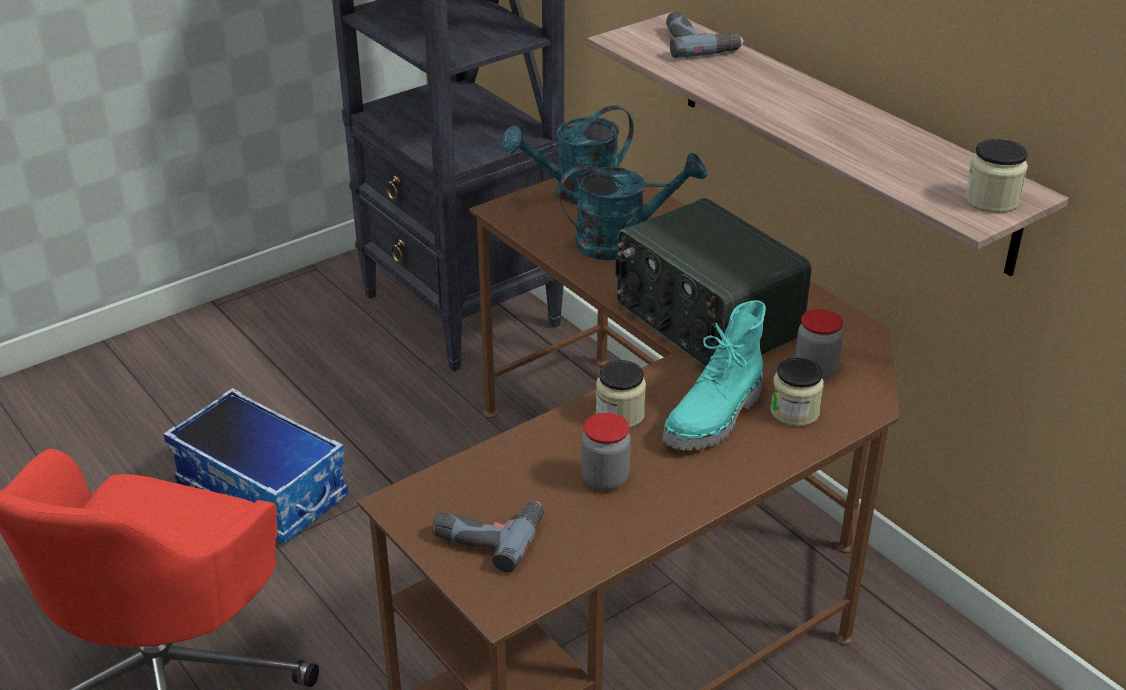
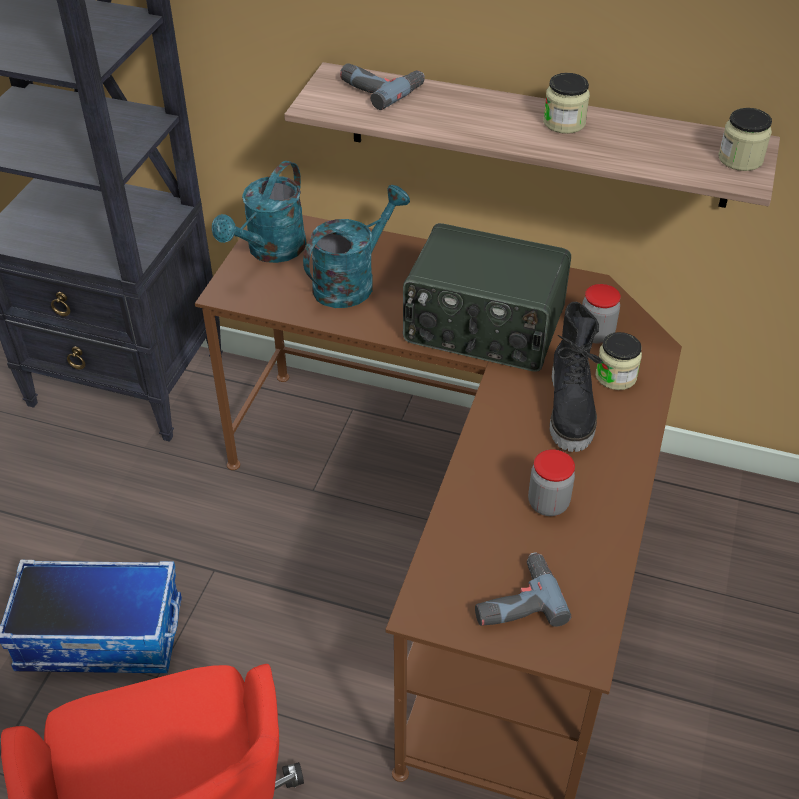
camera: 35 degrees left, 10 degrees up
(620, 414) = (503, 441): jar -> jar (564, 123)
(715, 419) = (571, 410): turquoise boot -> black boot

